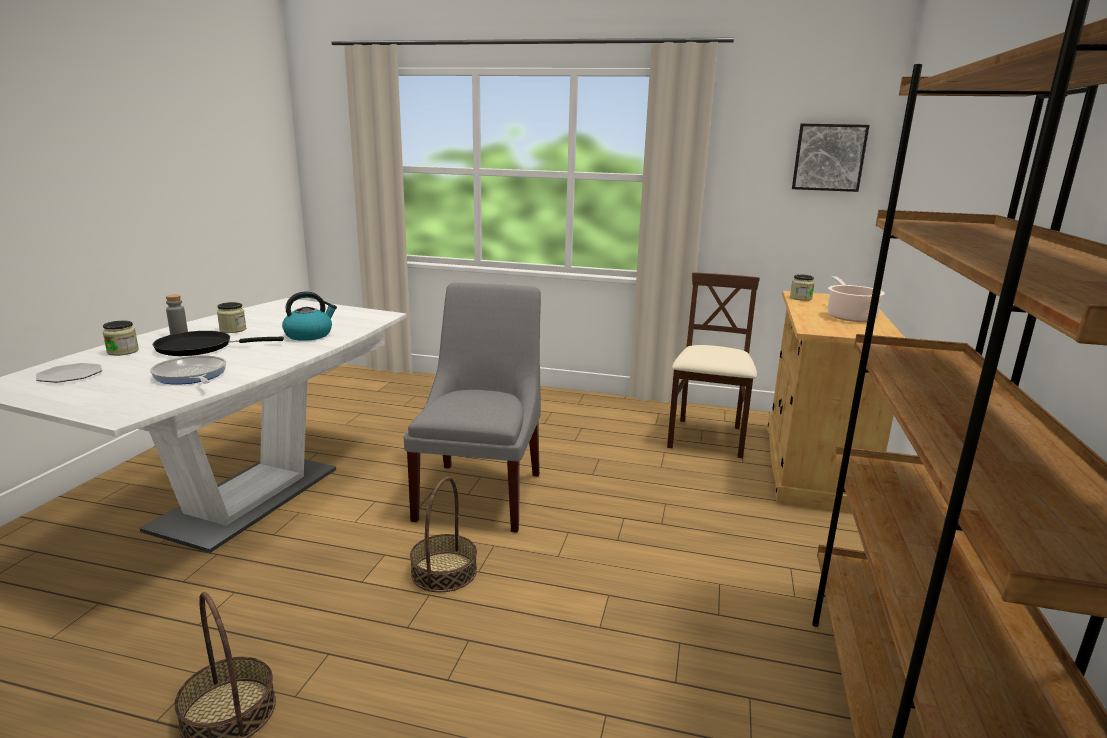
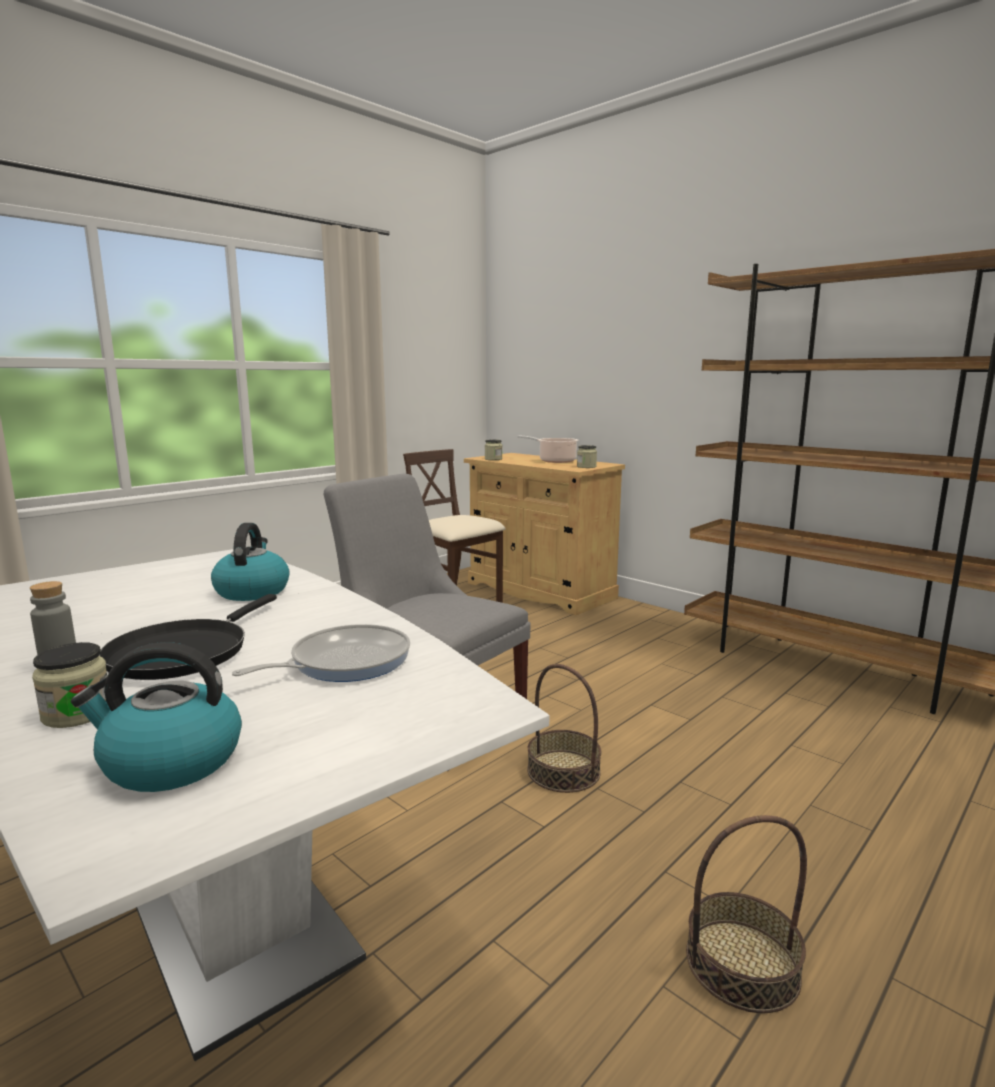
camera: 60 degrees left, 5 degrees down
(69, 375) = (170, 762): plate -> kettle
(191, 376) = (344, 662): frying pan -> frying pan turned 150 degrees clockwise
(233, 330) = (115, 628): jar -> jar (586, 467)
(828, 157) = (452, 344): picture -> none

